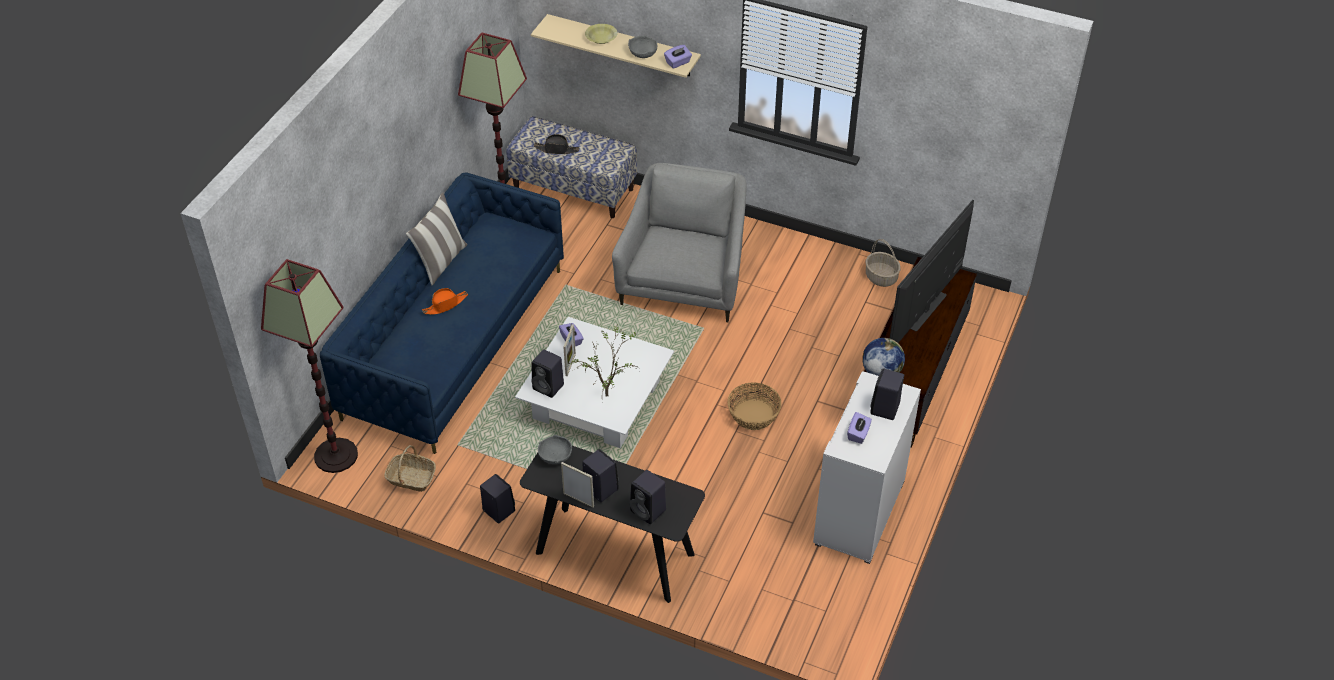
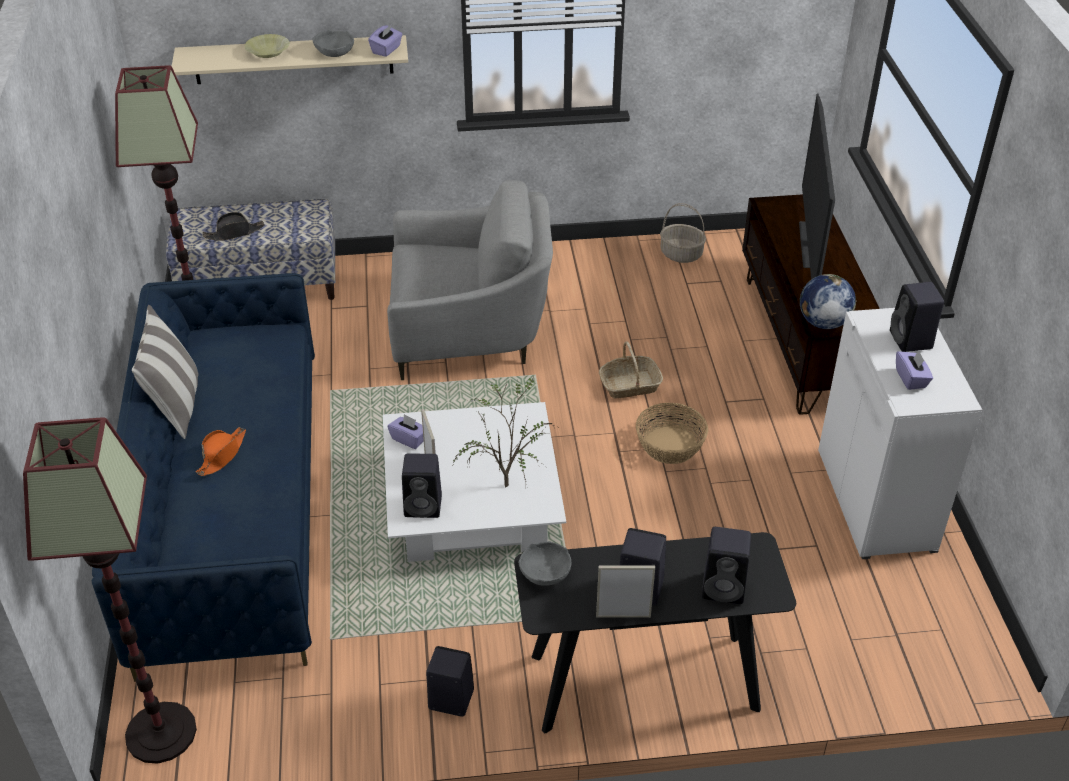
camera: 30 degrees left, 5 degrees down
(411, 478) = (296, 713): basket -> basket (630, 385)
(685, 278) = (469, 331): grey armchair -> grey armchair turned 105 degrees clockwise

